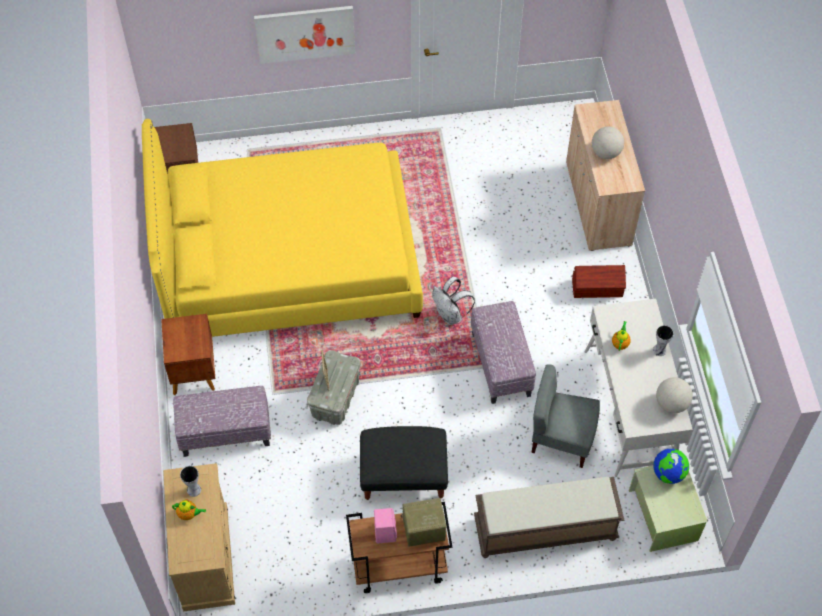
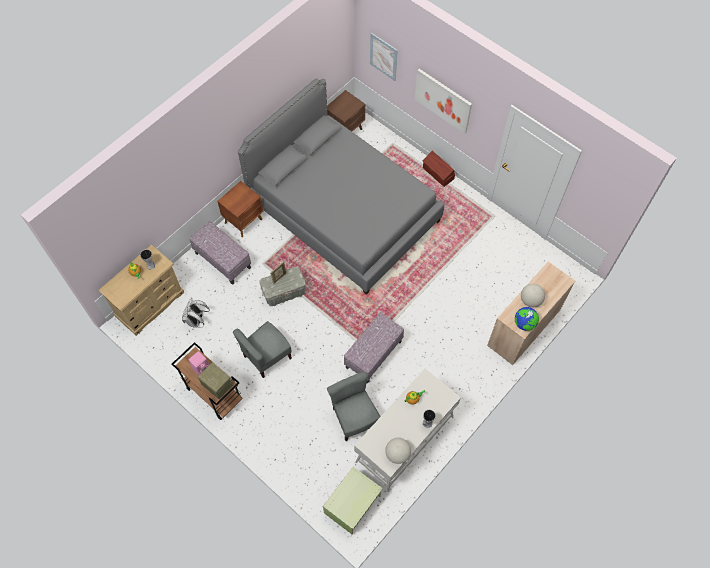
camera: 50 degrees right, 5 degrees up
(189, 40) = (383, 56): none -> picture
(288, 261) = (344, 211): yellow bed -> grey bed
(403, 475) = (267, 357): black ottoman -> grey chair
(451, 315) = (381, 308): white backpack -> white backpack (197, 321)
(544, 530) = (292, 449): brown bench -> none
(597, 288) = (467, 368): brown storage box -> brown storage box (438, 174)
(668, 474) = (365, 486): globe -> globe (524, 323)

